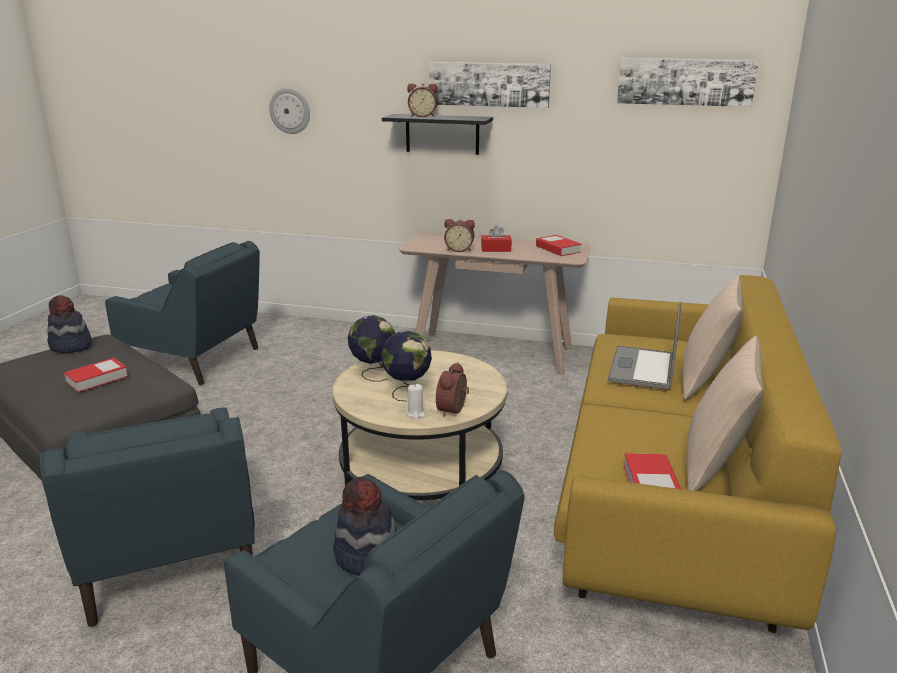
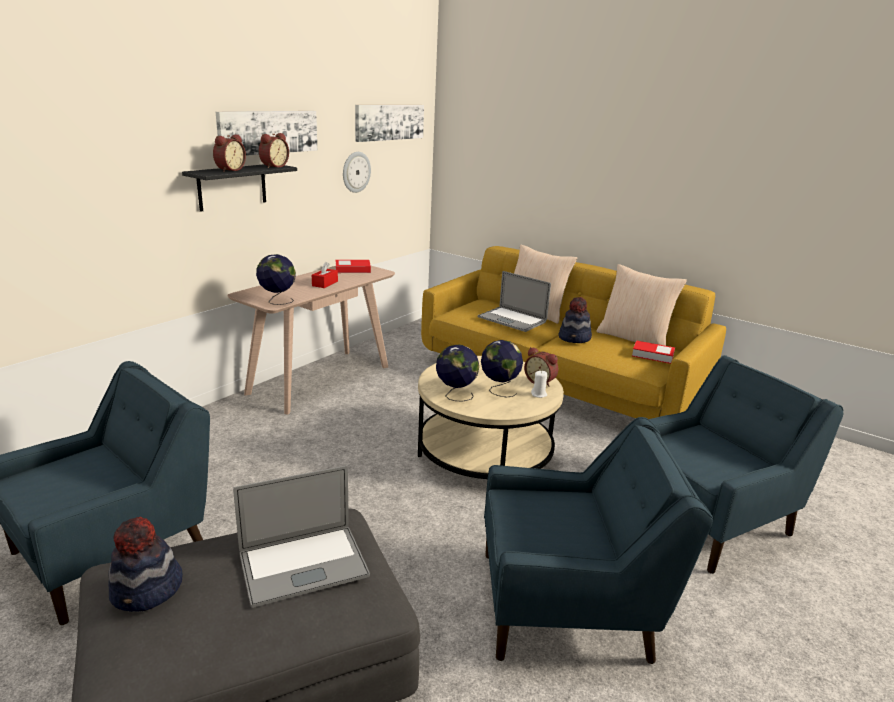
camera: 70 degrees left, 0 degrees up
(97, 379) = (303, 564): book -> laptop
(290, 111) = (46, 184): wall clock -> wall clock (356, 172)
(367, 557) = (710, 448): hat -> hat (575, 338)
(422, 247) = (277, 301): none -> globe
(459, 250) = (307, 293): alarm clock -> alarm clock (273, 166)

